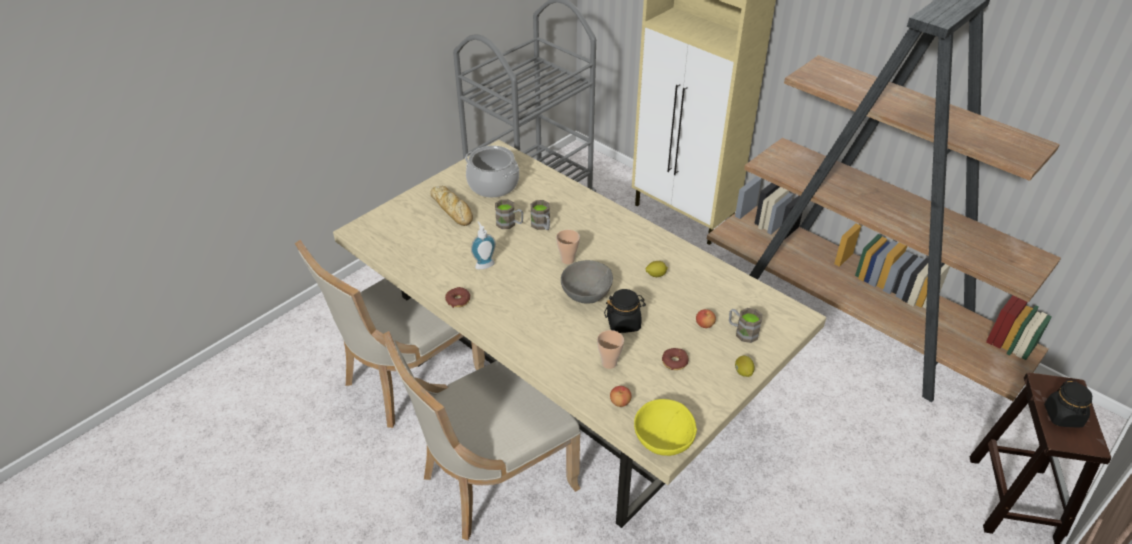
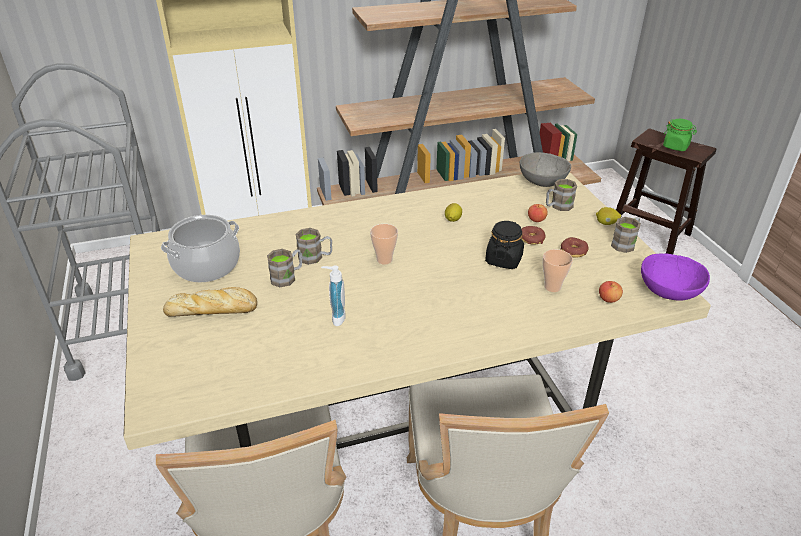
camera: 60 degrees left, 5 degrees down
(458, 300) = (380, 358): donut -> donut (531, 239)
(586, 294) = (445, 266): grey bowl -> grey bowl (541, 182)
(663, 440) = (667, 292): yellow bowl -> purple bowl
(720, 394) = (625, 243): none -> brown mug
(1063, 416) = (676, 146): black jar -> green jar

